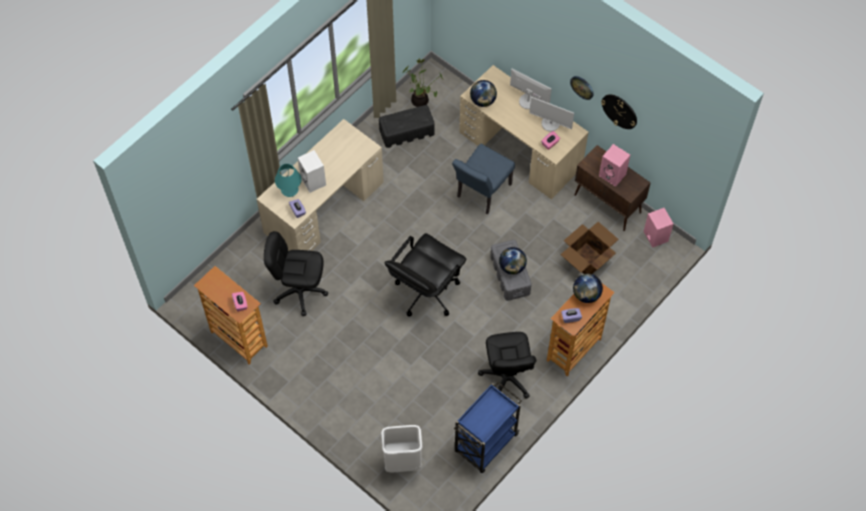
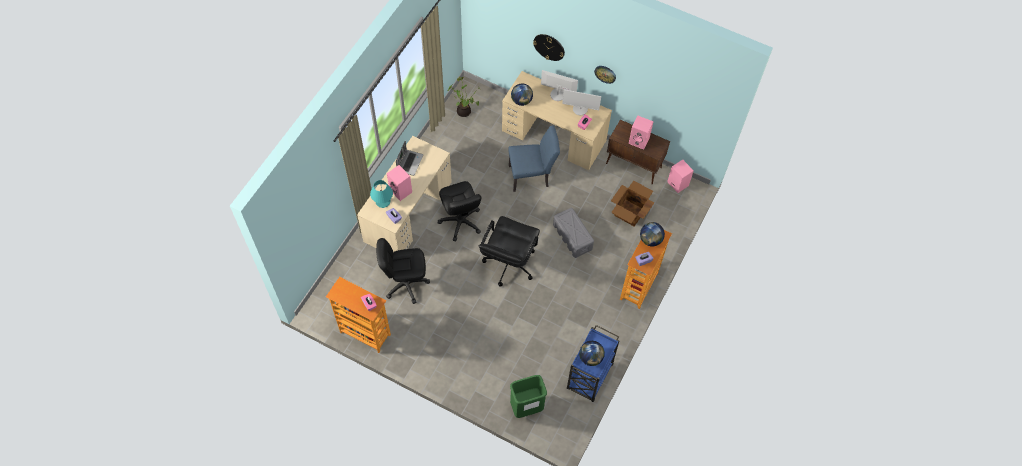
camera: 15 degrees left, 0 degrees up
(314, 181) = (401, 191): white speaker -> pink speaker
(332, 150) = (409, 162): none -> laptop
(402, 462) = (526, 407): white trash can -> green trash can
(406, 132) = (459, 138): black storage box -> none
(481, 193) = (532, 176): blue chair -> blue chair turned 120 degrees counterclockwise
(507, 378) = (592, 320): black office chair -> black office chair (460, 222)
(512, 267) = (575, 230): globe -> globe (590, 358)
(619, 111) = (640, 87): wall clock -> wall clock (549, 47)

